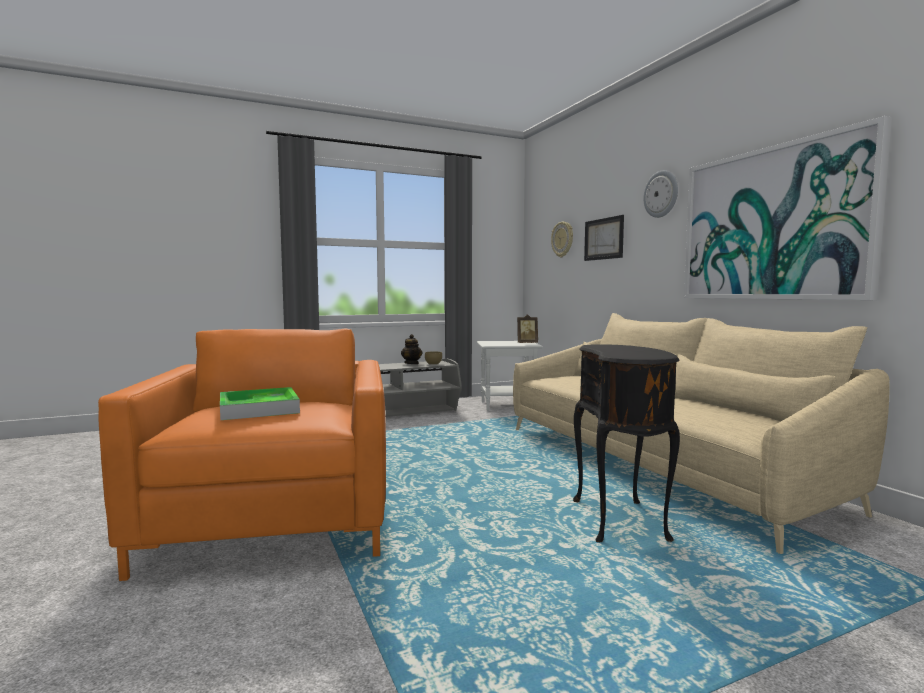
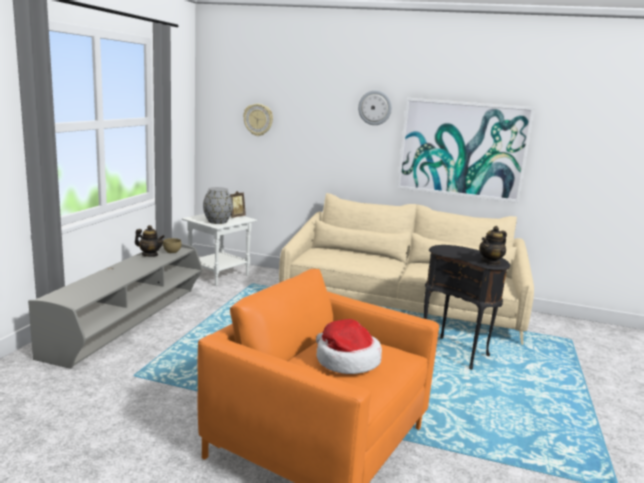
camera: 50 degrees left, 10 degrees up
(259, 409) = (346, 360): tray -> hat
(497, 344) = (217, 221): none -> grey vase
(603, 239) = (312, 129): picture -> none
(629, 355) = (491, 262): none -> teapot

